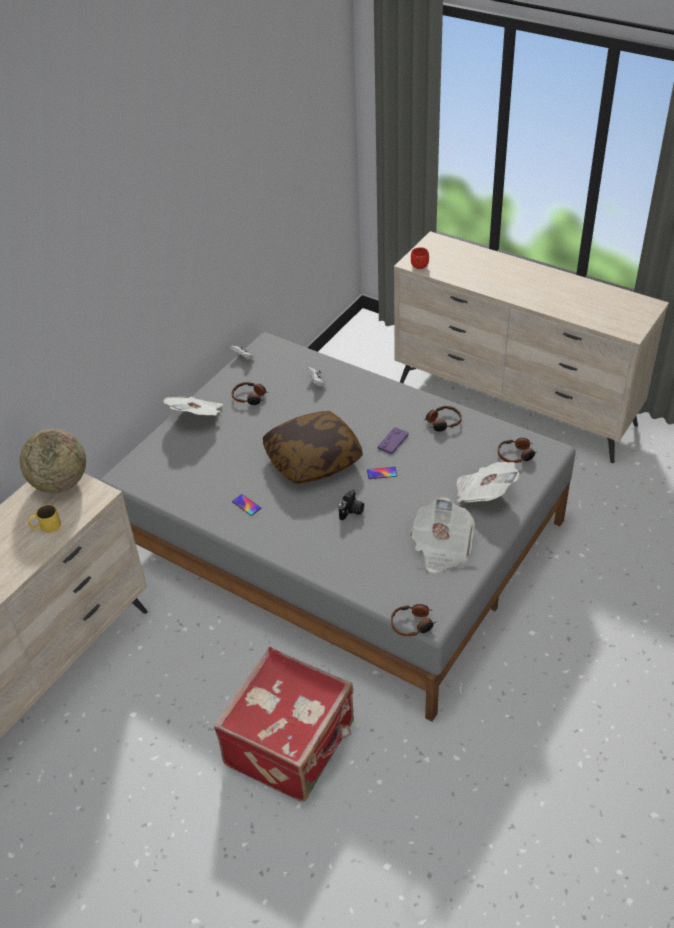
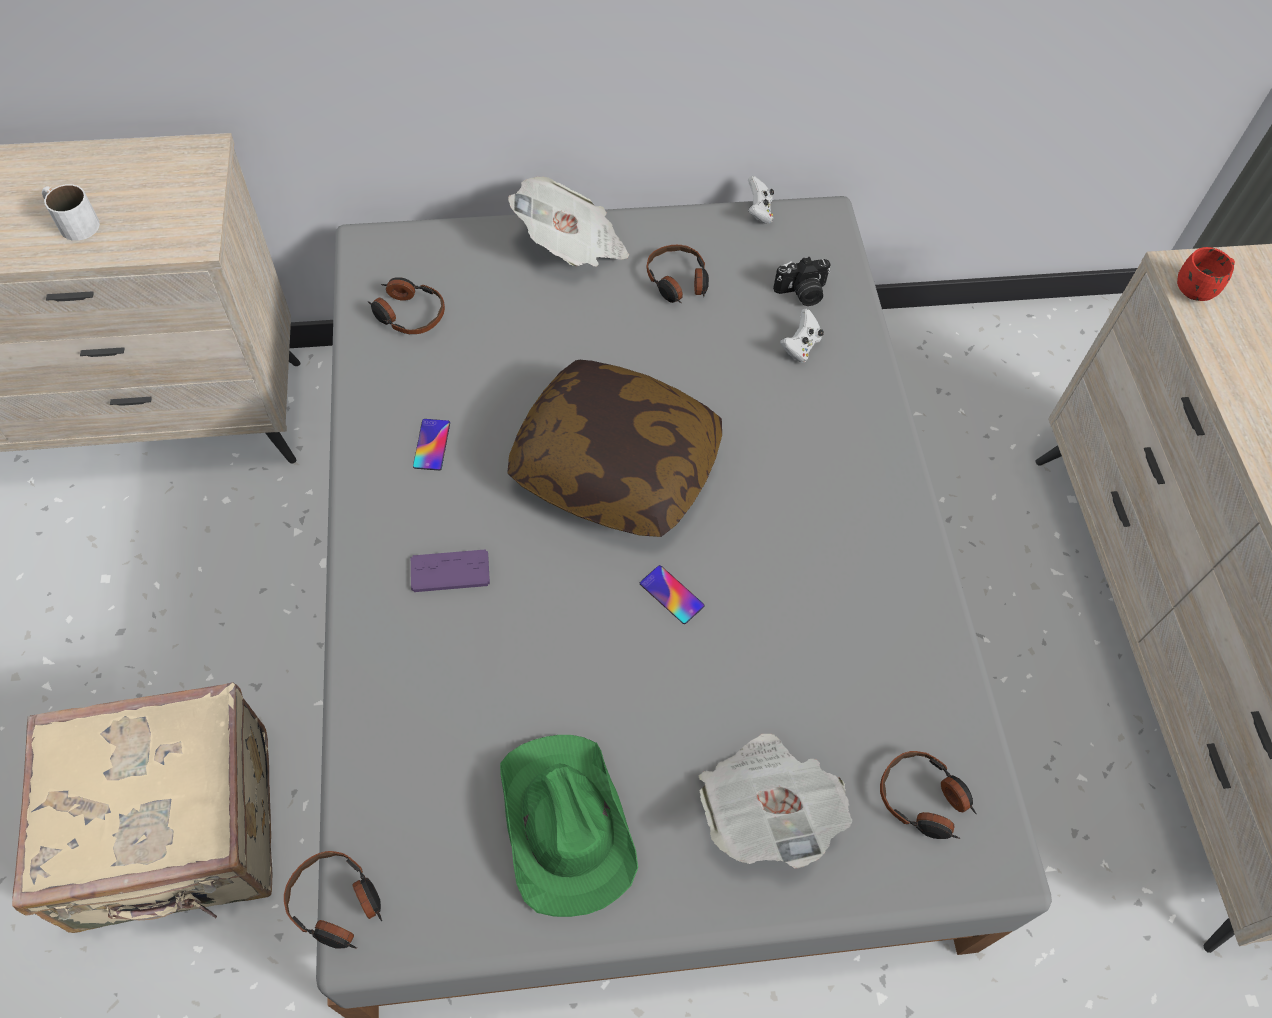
camera: 45 degrees right, 15 degrees up
(45, 526) = (72, 222): yellow mug -> white mug
(60, 483) = (180, 175): globe -> none
(292, 744) = (178, 833): red suitcase -> beige suitcase
(352, 511) = (539, 611): camera -> camera (802, 293)
(393, 441) = (766, 558): purple game controller -> purple game controller (450, 572)
(441, 548) = (564, 826): newspaper -> green hat
(443, 422) = (889, 608): headphones -> headphones (408, 314)

